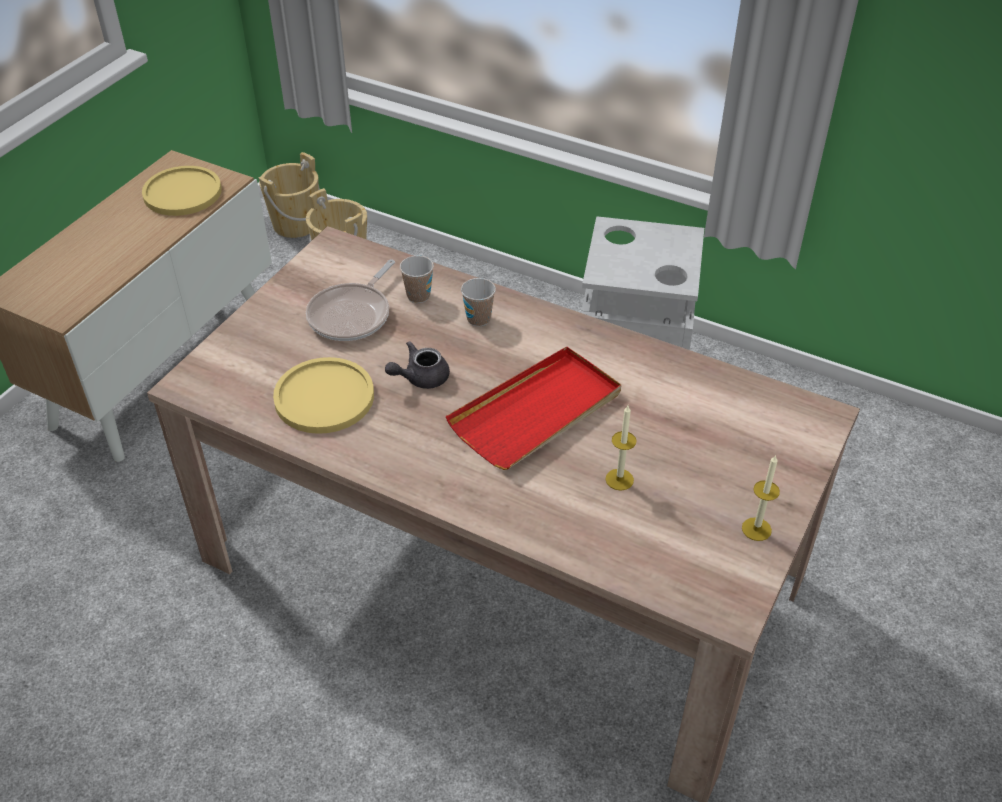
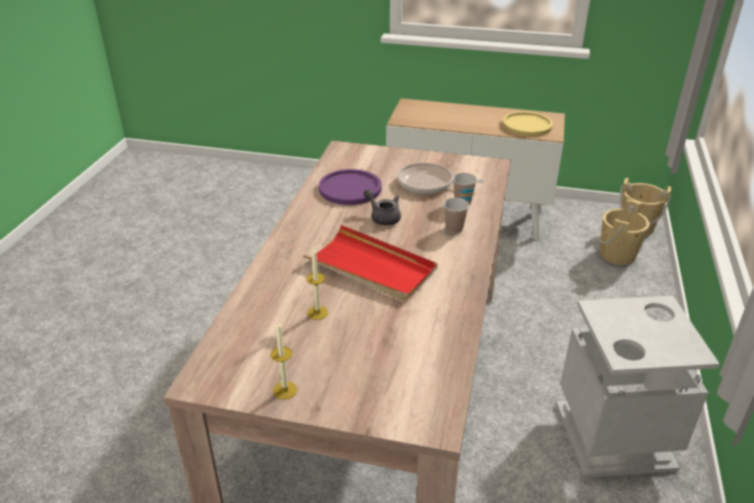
camera: 75 degrees right, 10 degrees down
(324, 397) = (350, 188): yellow plate -> purple plate

